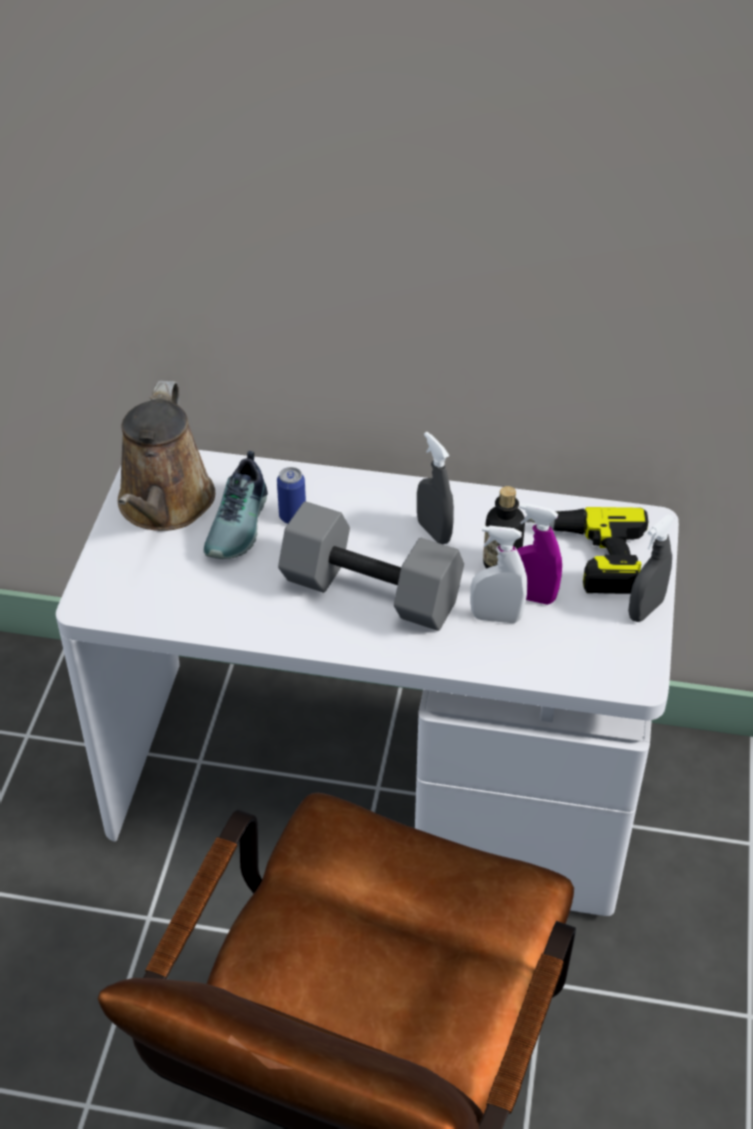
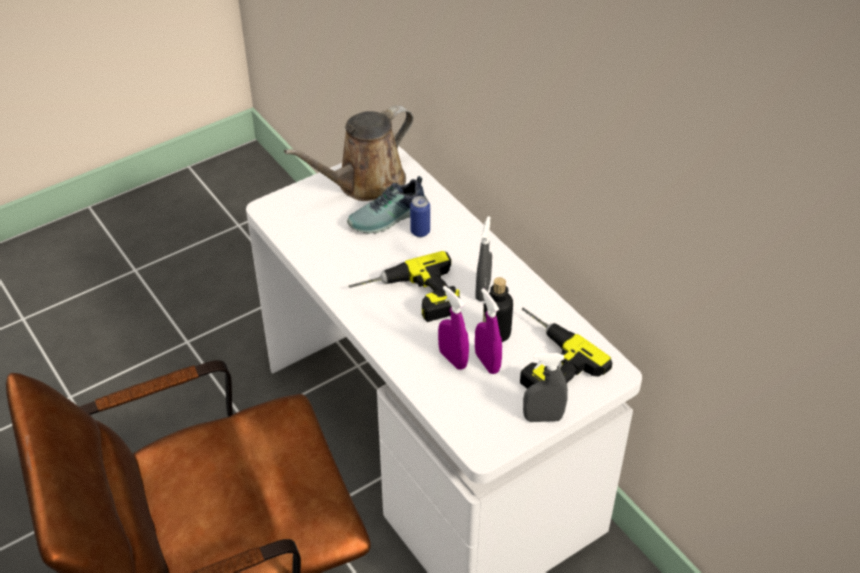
camera: 45 degrees right, 0 degrees up
(374, 590) = (409, 298): grey dumbbell -> power drill
(496, 617) = (452, 359): white spray bottle -> purple spray bottle

